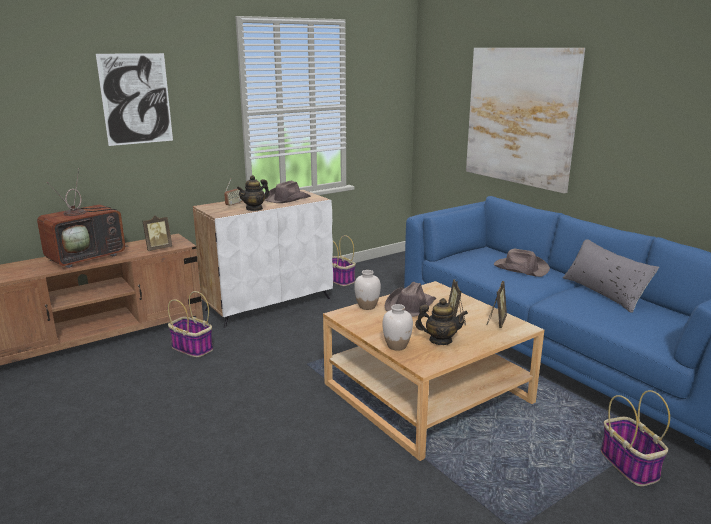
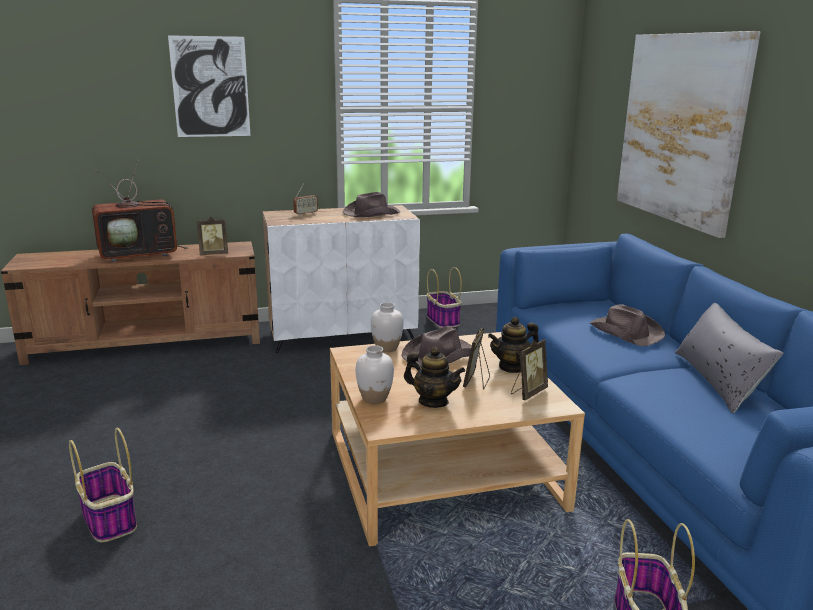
camera: 20 degrees right, 0 degrees up
(191, 348) = (226, 369): basket -> basket (109, 519)
(254, 208) = (321, 220): teapot -> teapot (512, 367)

